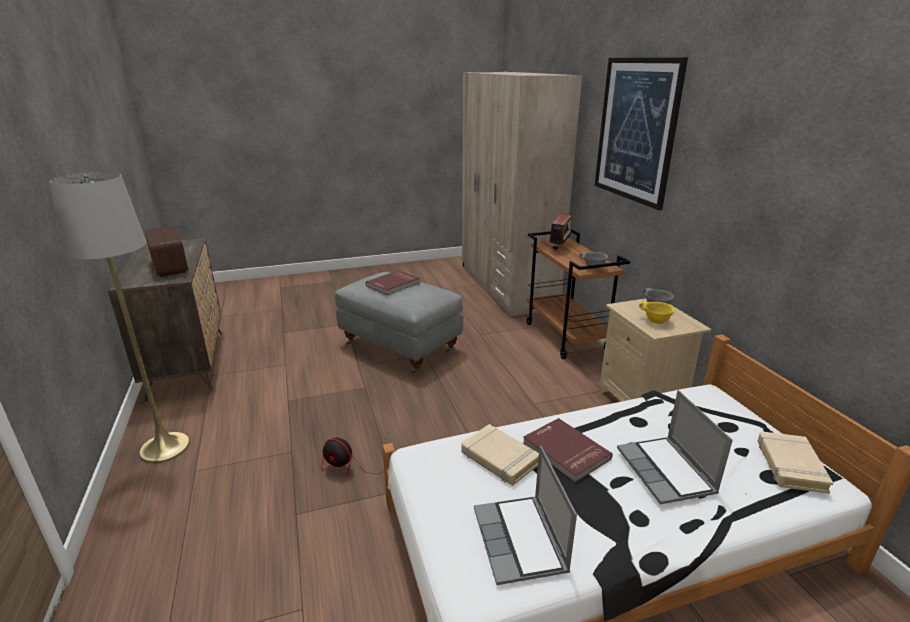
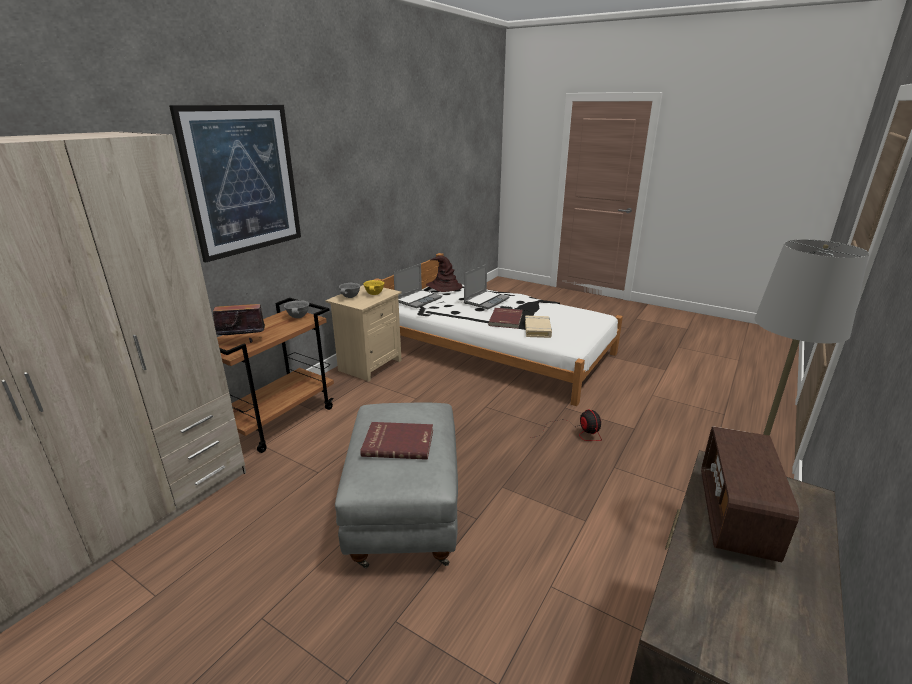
camera: 130 degrees left, 0 degrees up
(521, 541) = (569, 314): laptop -> laptop (418, 299)
(790, 465) = (443, 287): beige book -> brown hat

